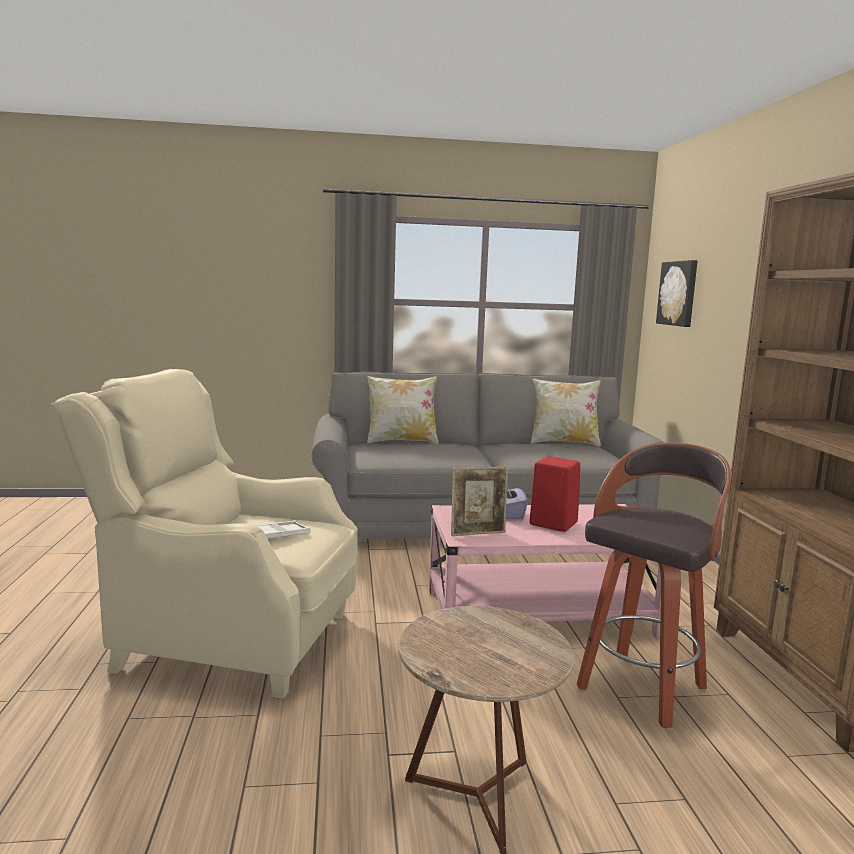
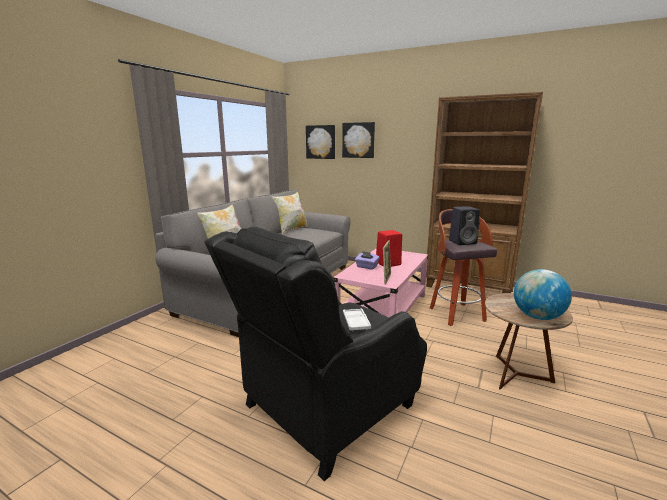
camera: 55 degrees left, 5 degrees up
(229, 639) = (325, 408): beige armchair -> black armchair
(450, 657) = (537, 317): none -> globe
(653, 518) = (463, 242): none -> black speaker
(723, 290) = (358, 140): none -> picture

